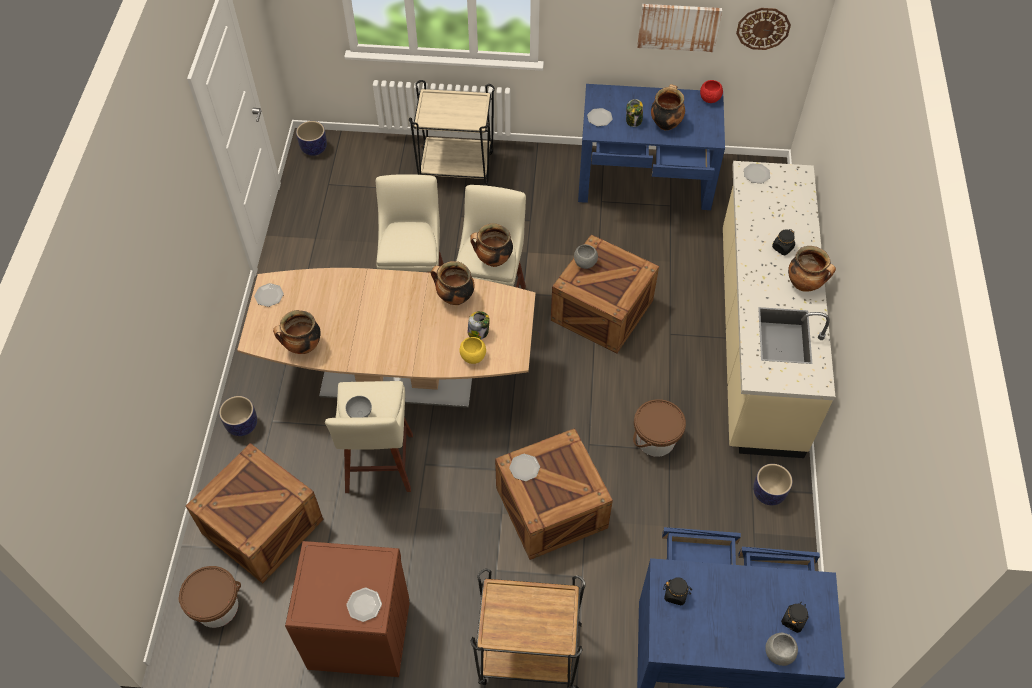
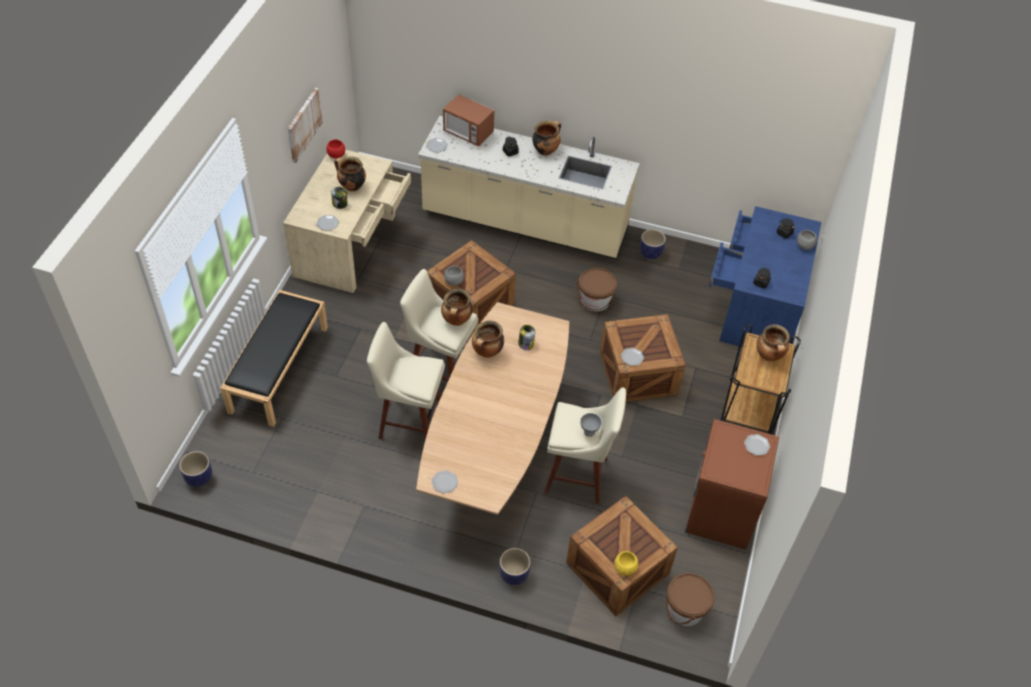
camera: 80 degrees left, 5 degrees down
(302, 347) = (508, 463): cooking pot -> cooking pot (769, 356)
(456, 169) = (279, 368): beige cart -> black bench
(473, 357) = (548, 351): yellow bowl -> yellow bowl (625, 568)
(646, 184) = (352, 246): blue desk -> beige desk
(763, 28) = (331, 80): wall clock -> none
(795, 199) = (468, 133): none -> microwave

